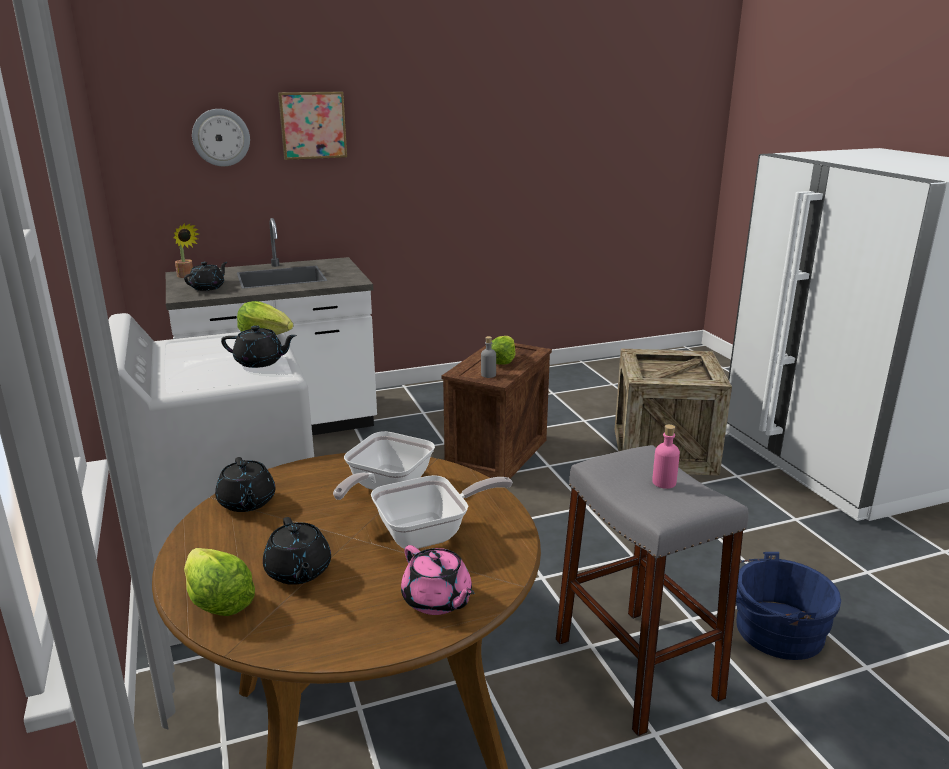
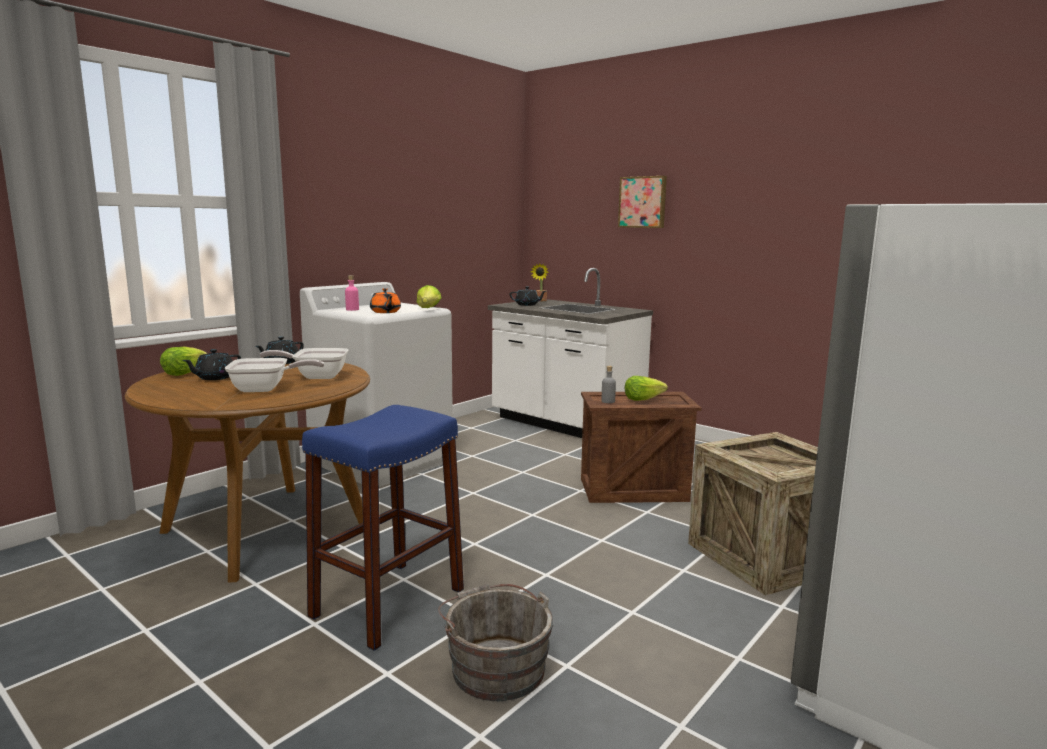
camera: 60 degrees right, 10 degrees down
(221, 137) = (585, 209): wall clock -> none
(260, 362) = (385, 312): black teapot -> orange teapot
(431, 534) = (266, 389): frying pan -> frying pan turned 45 degrees counterclockwise
(437, 600) = (193, 398): pink teapot -> none
(636, 668) = (388, 603): grey stool -> blue stool
(664, 482) = (387, 425): pink bottle -> pink bottle (352, 309)
(773, 631) = (495, 666): blue bucket -> grey bucket

